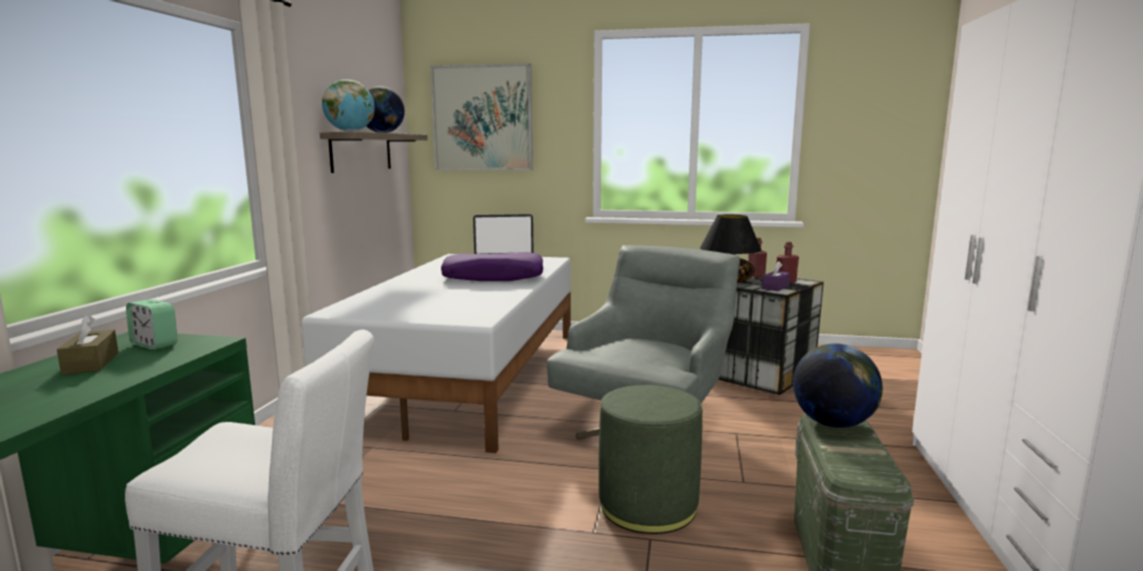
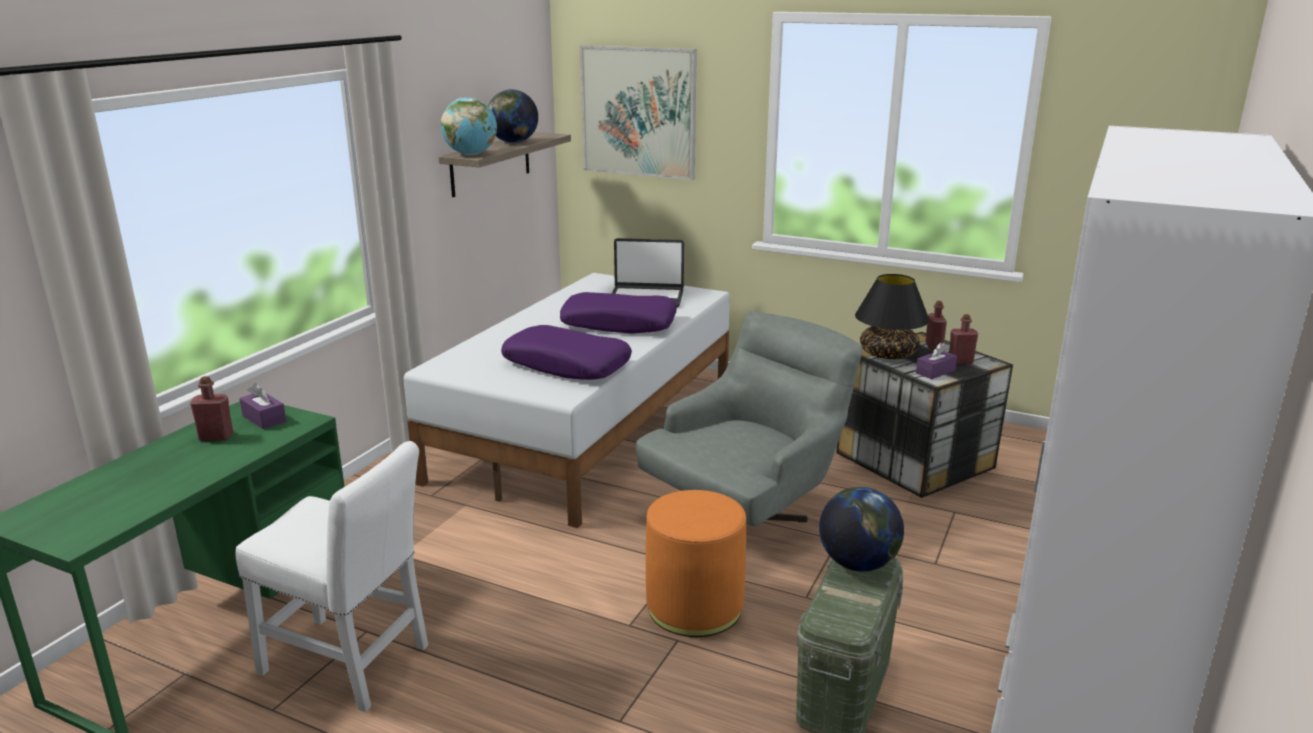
camera: 15 degrees right, 10 degrees up
(91, 363) = (216, 437): brown tissue box -> red bottle
(154, 344) = (264, 418): alarm clock -> purple tissue box
(465, 302) = (567, 365): none -> purple pillow
(648, 506) = (694, 607): green ottoman -> orange ottoman

